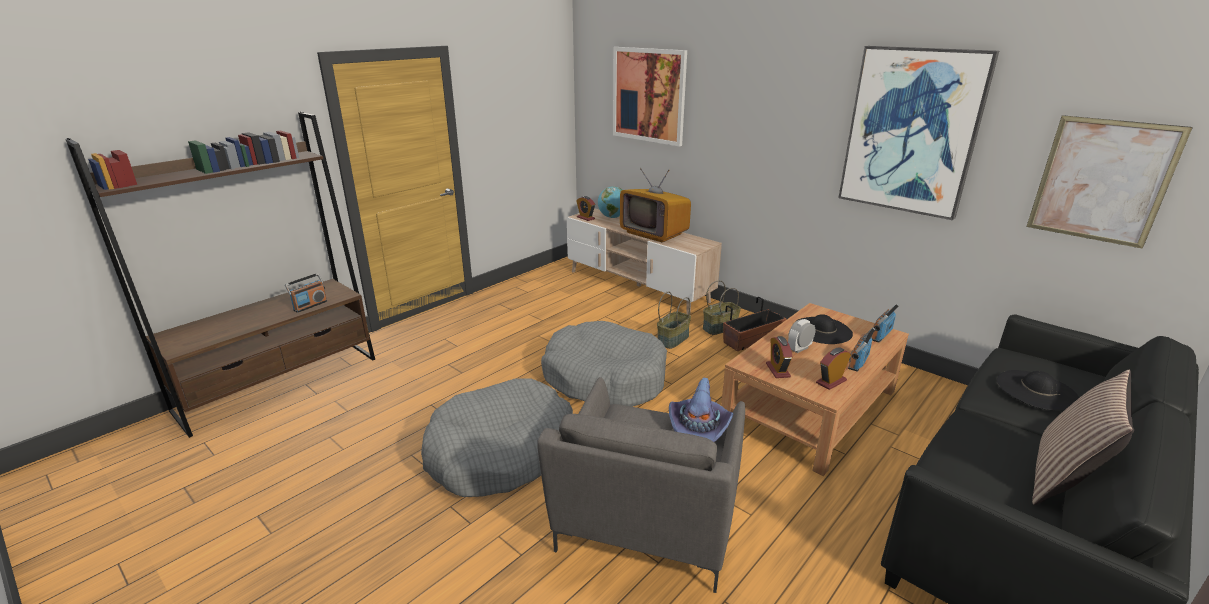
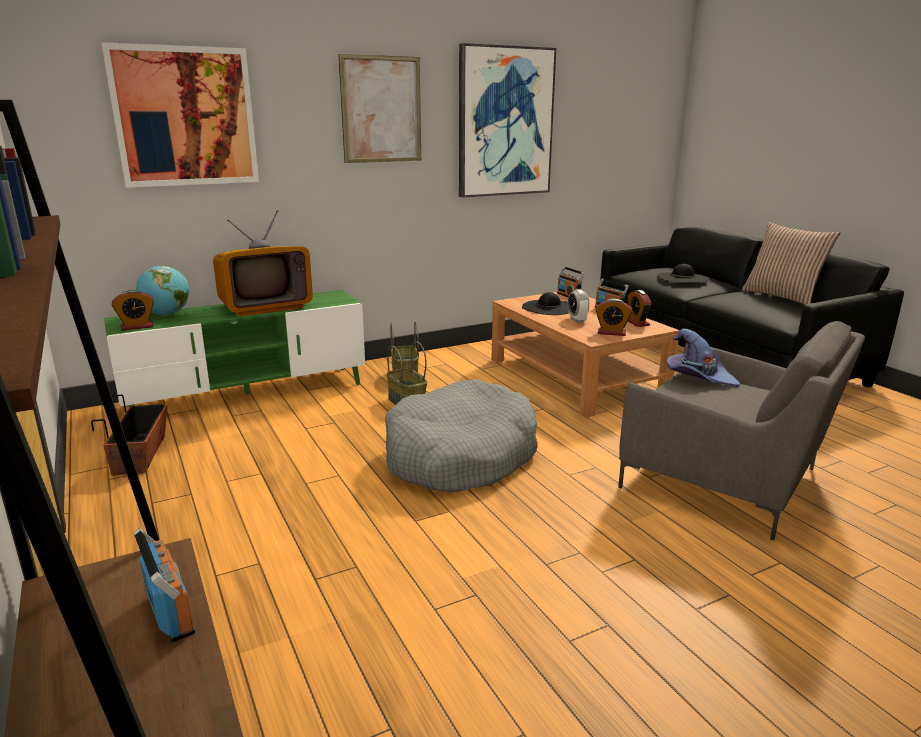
camera: 70 degrees left, 5 degrees down
(500, 452) = (589, 553): grey dog bed -> none
(637, 286) = (248, 394): beige tv stand -> green tv stand
(751, 340) = (445, 370): planter -> planter (141, 454)
(1102, 181) = (616, 141): picture -> picture (381, 110)

